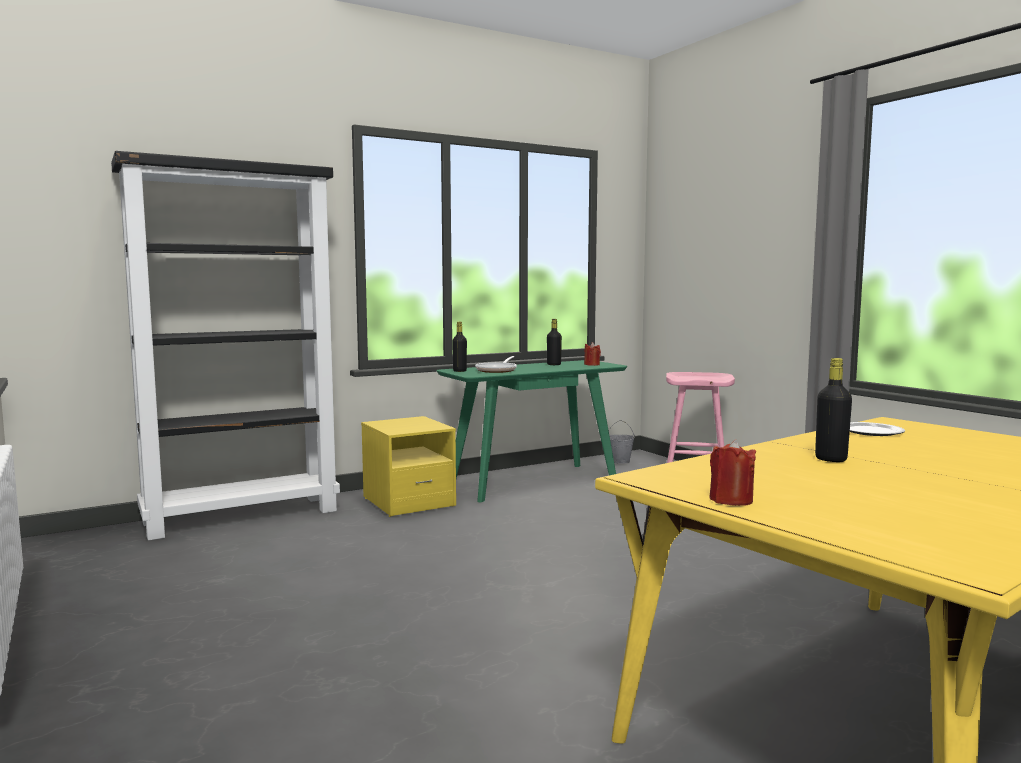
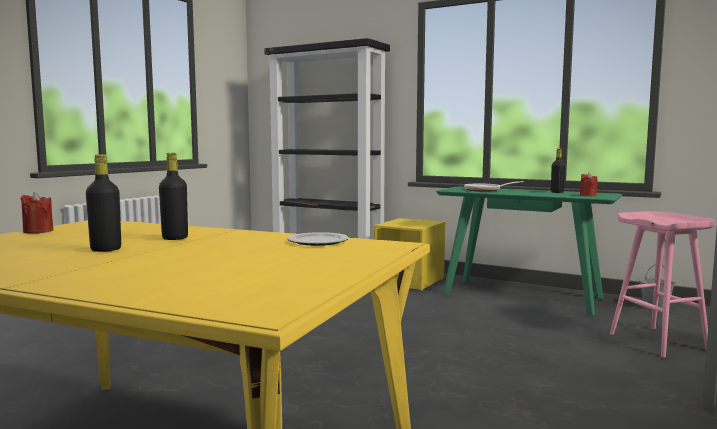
camera: 60 degrees right, 0 degrees up
(459, 371) = (461, 188): black bottle -> black bottle (106, 249)

